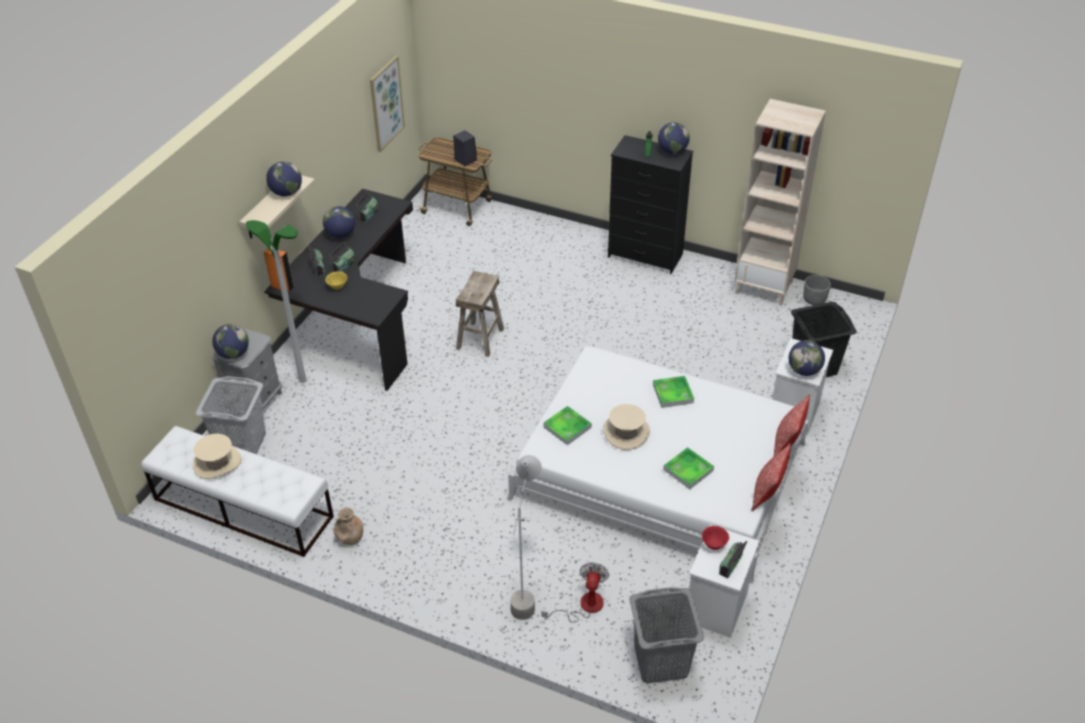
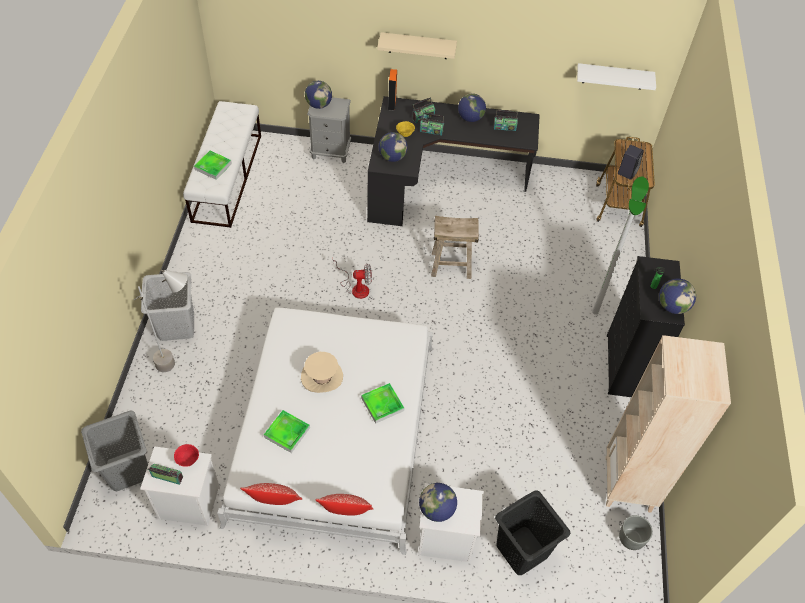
camera: 70 degrees right, 10 degrees up
(217, 463) = (225, 136): beige hat -> none
(241, 444) = (286, 157): grey laundry basket -> grey laundry basket (176, 325)
(286, 193) = (427, 46): globe -> globe (392, 157)
(303, 380) = (361, 170): floor lamp -> floor lamp (595, 312)
(350, 537) = (213, 242): brown vase -> none
(386, 103) = (613, 76): picture -> white shelf
(567, 427) = (317, 333): tray -> tray (213, 166)
(583, 606) = (174, 404): fan -> fan (356, 287)

